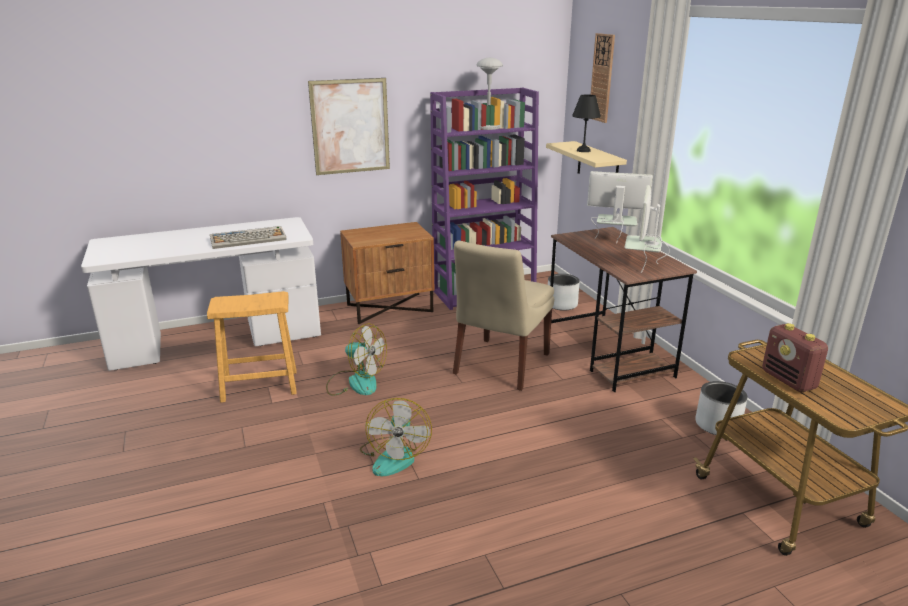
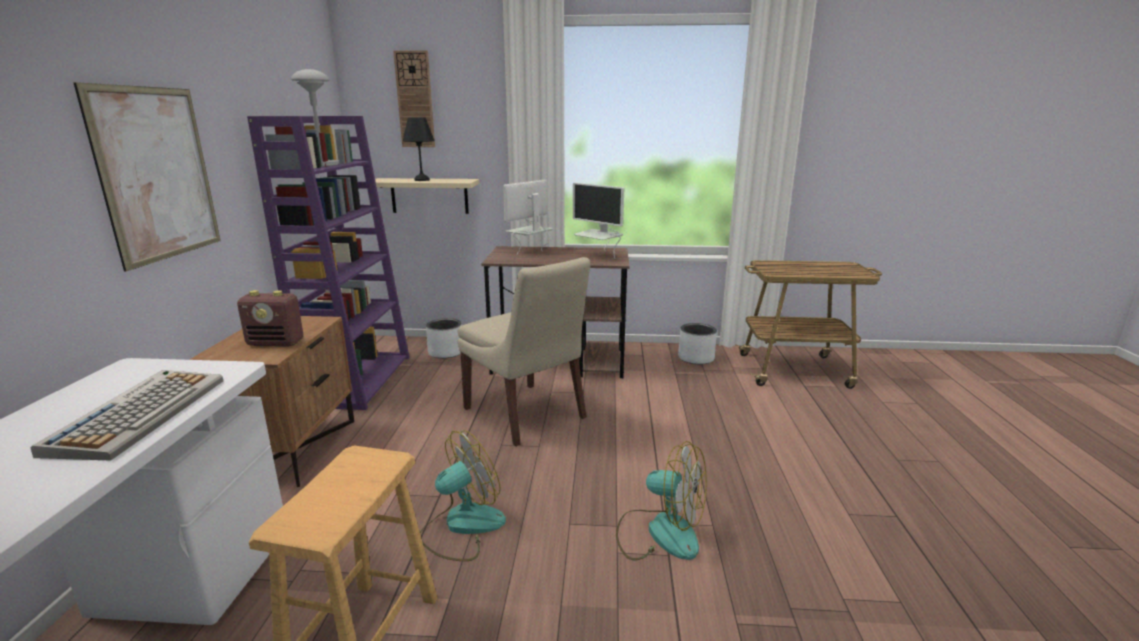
camera: 65 degrees left, 5 degrees down
(789, 380) = (810, 273): radio -> radio (276, 343)

